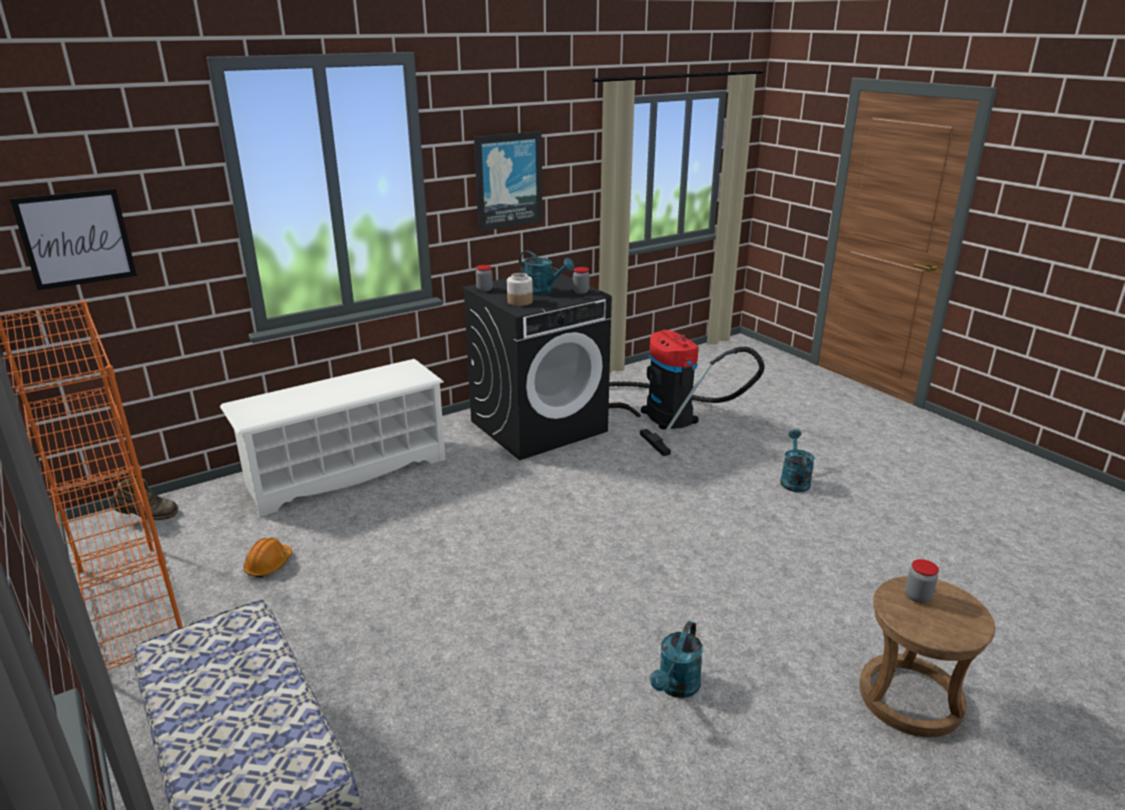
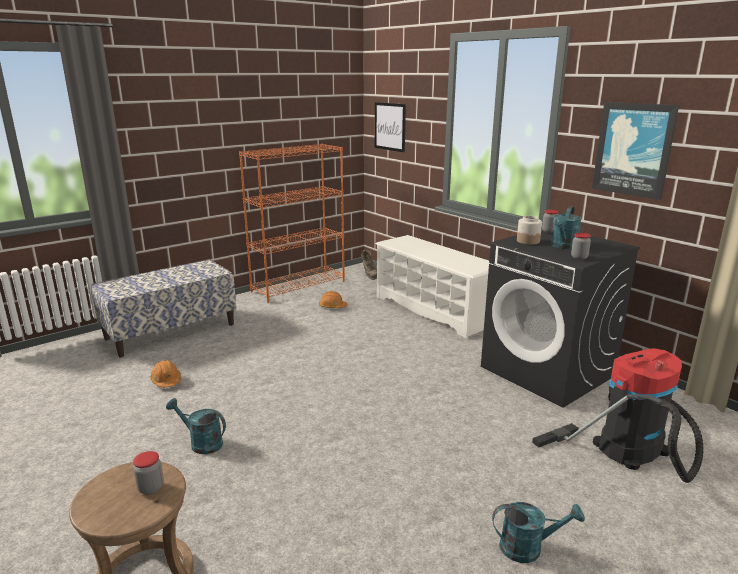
camera: 85 degrees right, 5 degrees down
(492, 764) = (166, 381): none -> orange hard hat

